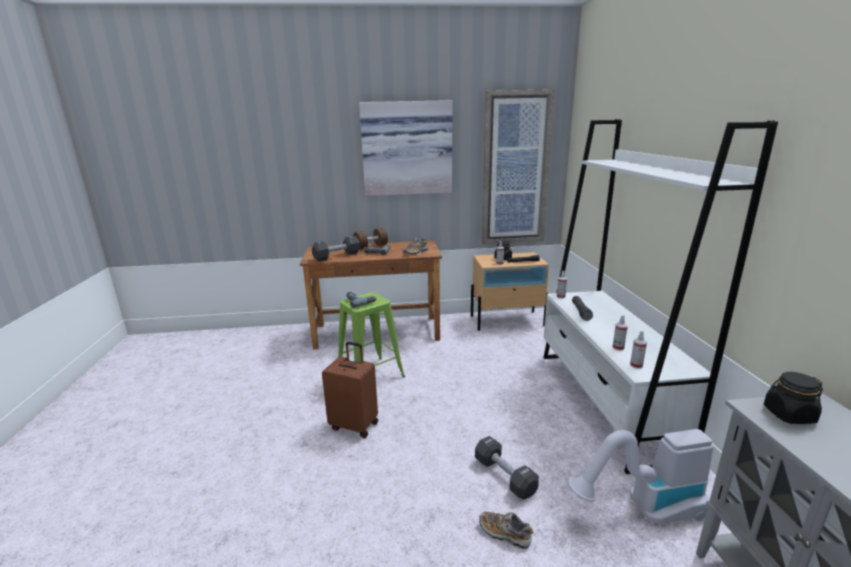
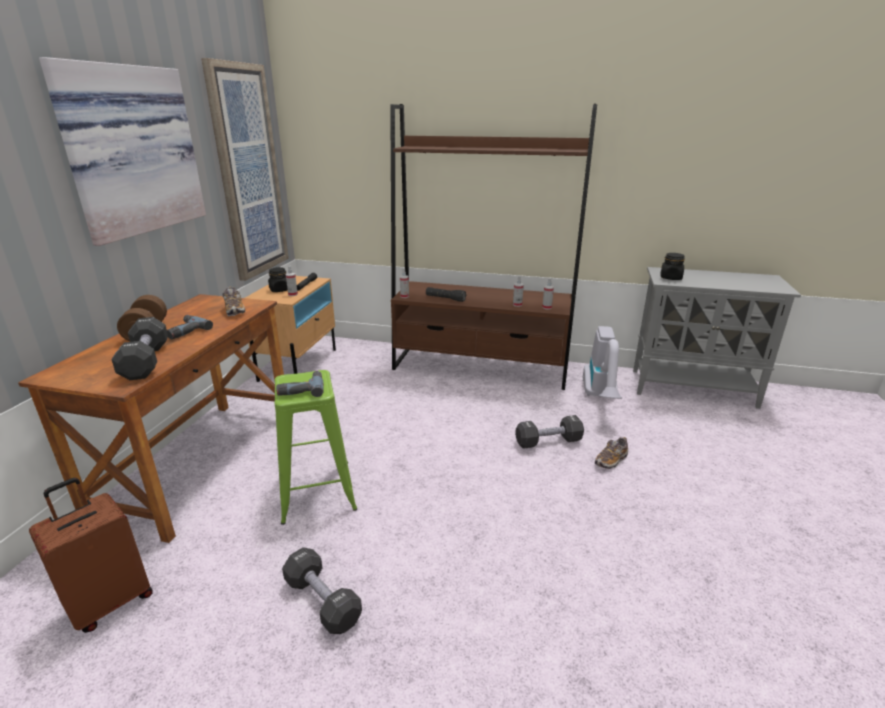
camera: 70 degrees left, 5 degrees up
(281, 408) = (322, 601): none -> black dumbbell
(355, 425) = (419, 523): brown suitcase -> brown suitcase (110, 601)
(605, 402) = (480, 367): white bookcase -> brown bookcase

